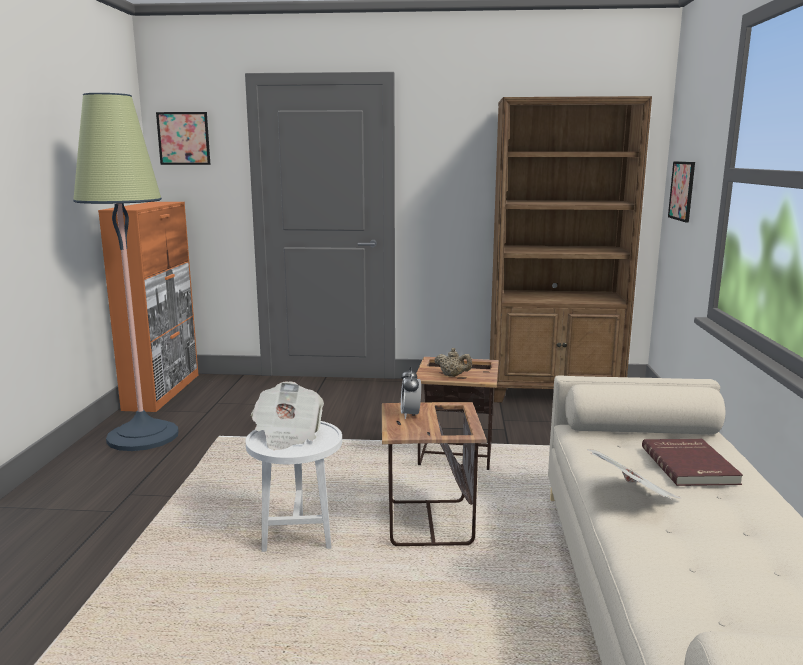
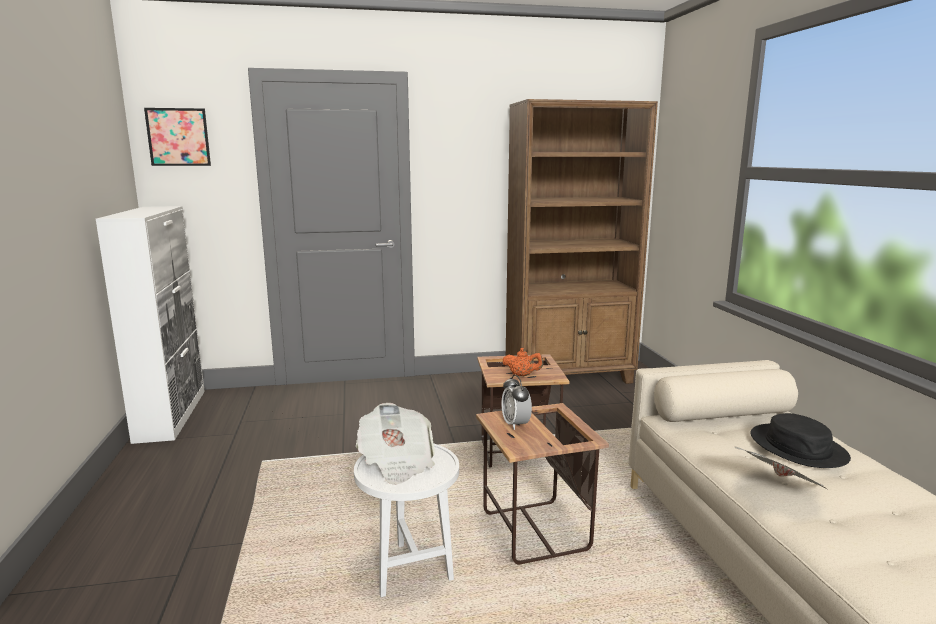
camera: 15 degrees left, 0 degrees up
(143, 436) = (172, 472): floor lamp -> none
(163, 391) = (171, 414): orange cabinet -> white cabinet
(453, 376) = (522, 375): beige teapot -> orange teapot
(682, 191) = (680, 187): picture -> none
(690, 465) = (798, 447): red book -> black hat

